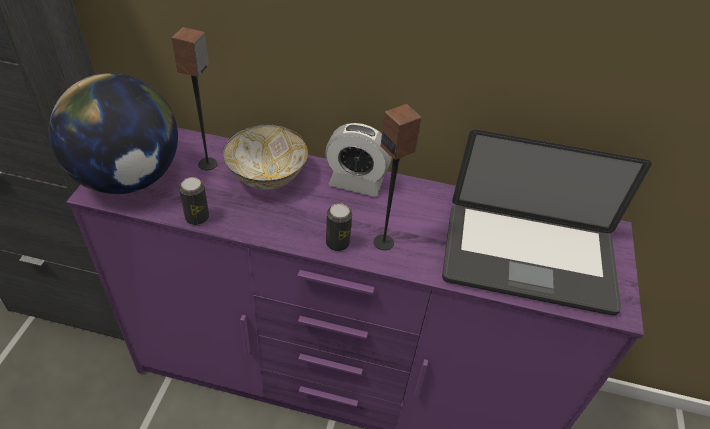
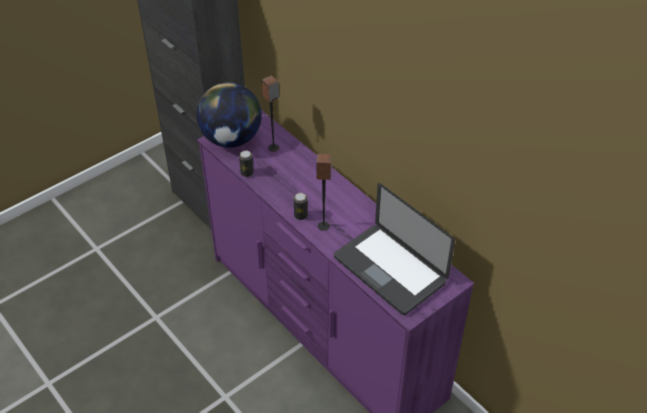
camera: 40 degrees right, 0 degrees up
(266, 177) = (296, 167): bowl -> none
(356, 182) = (339, 190): alarm clock -> none

